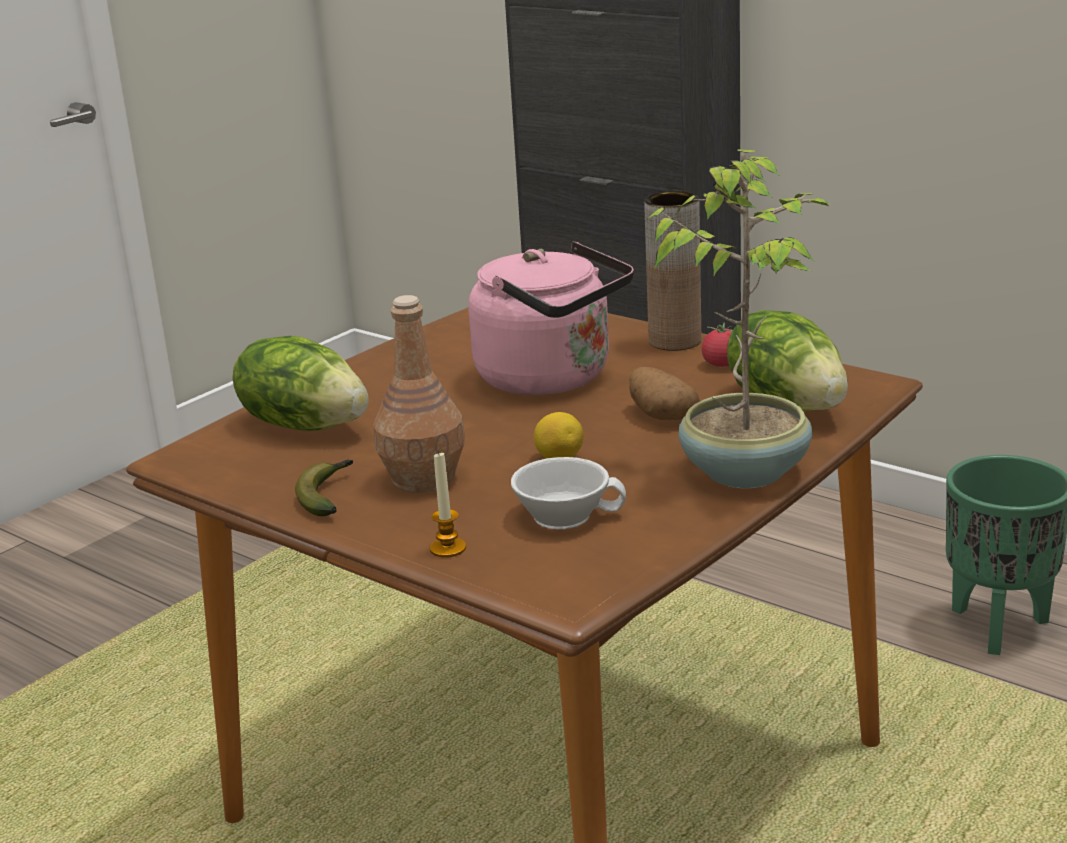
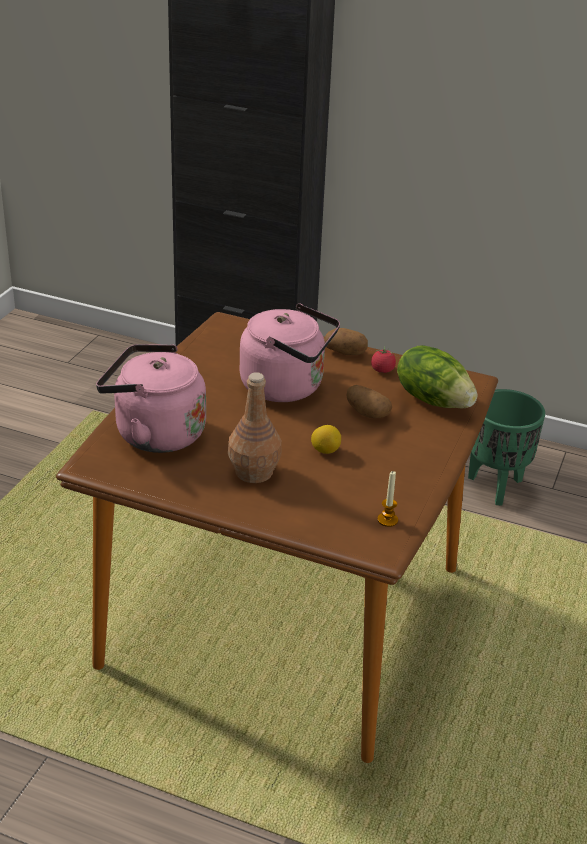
camera: 20 degrees left, 10 degrees up
(305, 424) = (154, 433): lettuce -> pink kettle
(328, 495) = (203, 489): banana -> none
(448, 548) = (297, 522): candle -> candle (387, 520)
(565, 514) = (350, 492): white cup -> none
(675, 341) = (345, 352): brown vase -> potato
(745, 470) = (433, 451): potted plant -> none

